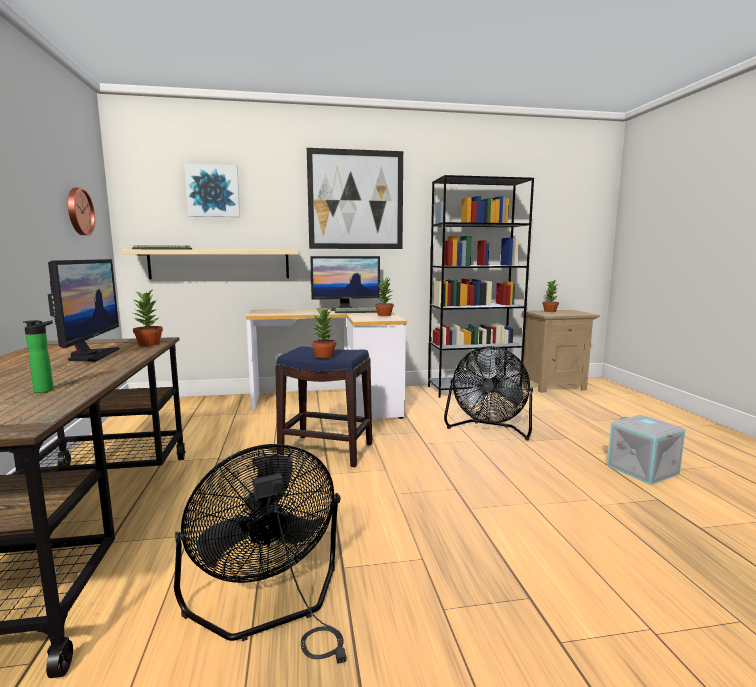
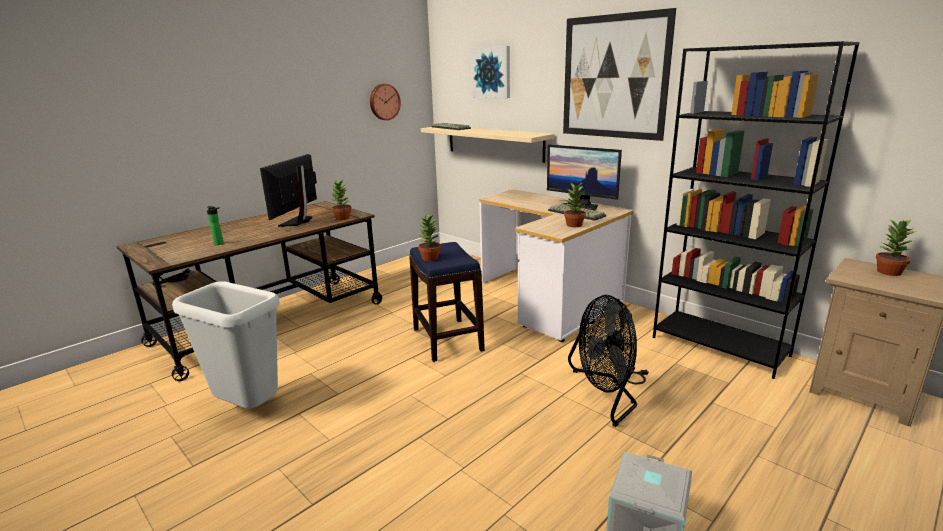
camera: 55 degrees right, 10 degrees up
(91, 355) = (298, 221): monitor -> monitor turned 150 degrees clockwise
(277, 609) = (247, 410): black fan -> grey trash can

